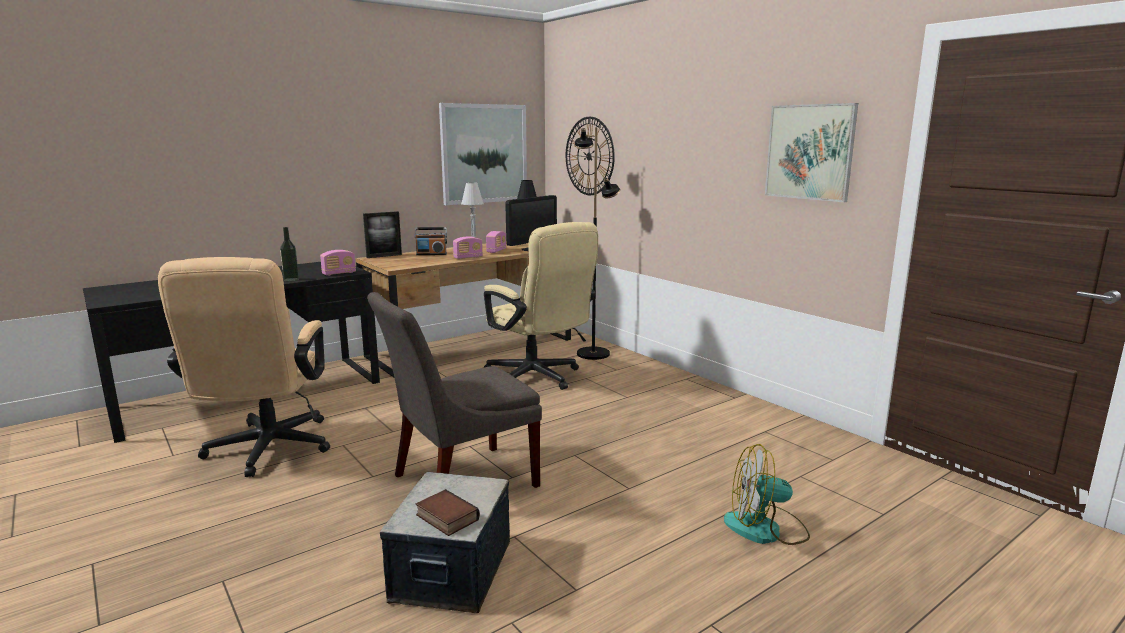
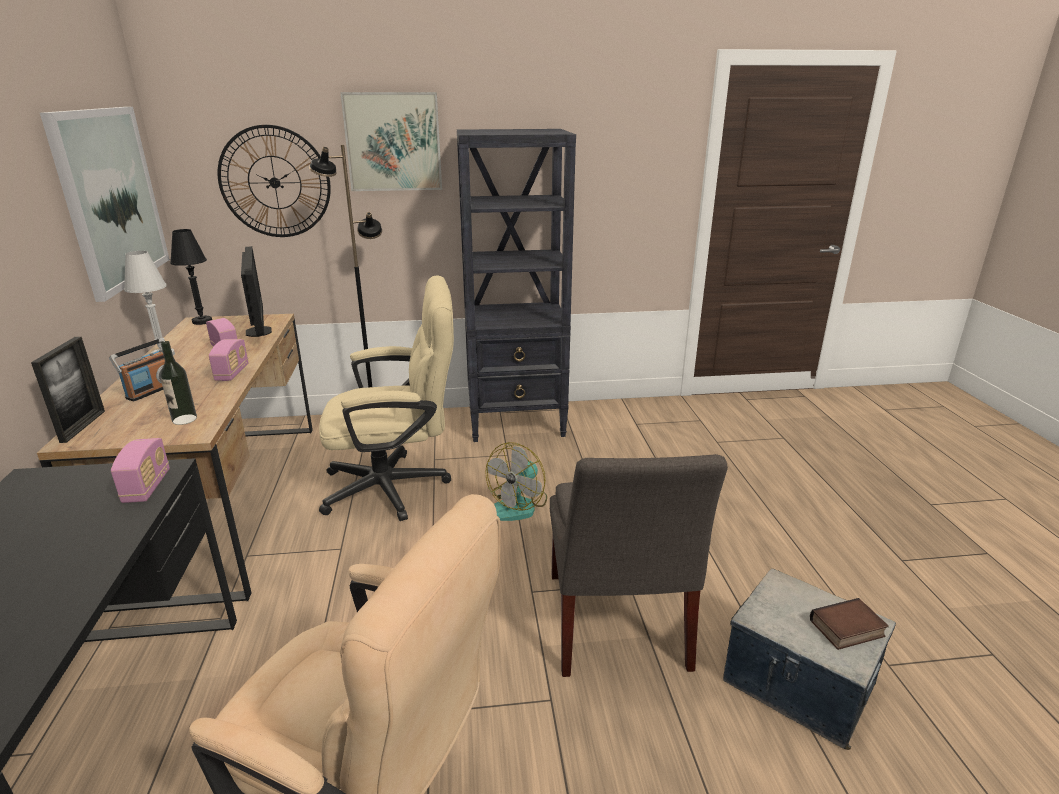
camera: 60 degrees left, 10 degrees up
(291, 279) = (107, 545): bottle -> bottle (184, 419)
(680, 388) = (517, 423): none -> black bookcase
(765, 529) = (786, 487): fan -> fan (518, 505)
(809, 152) = (615, 163): picture -> picture (393, 142)

